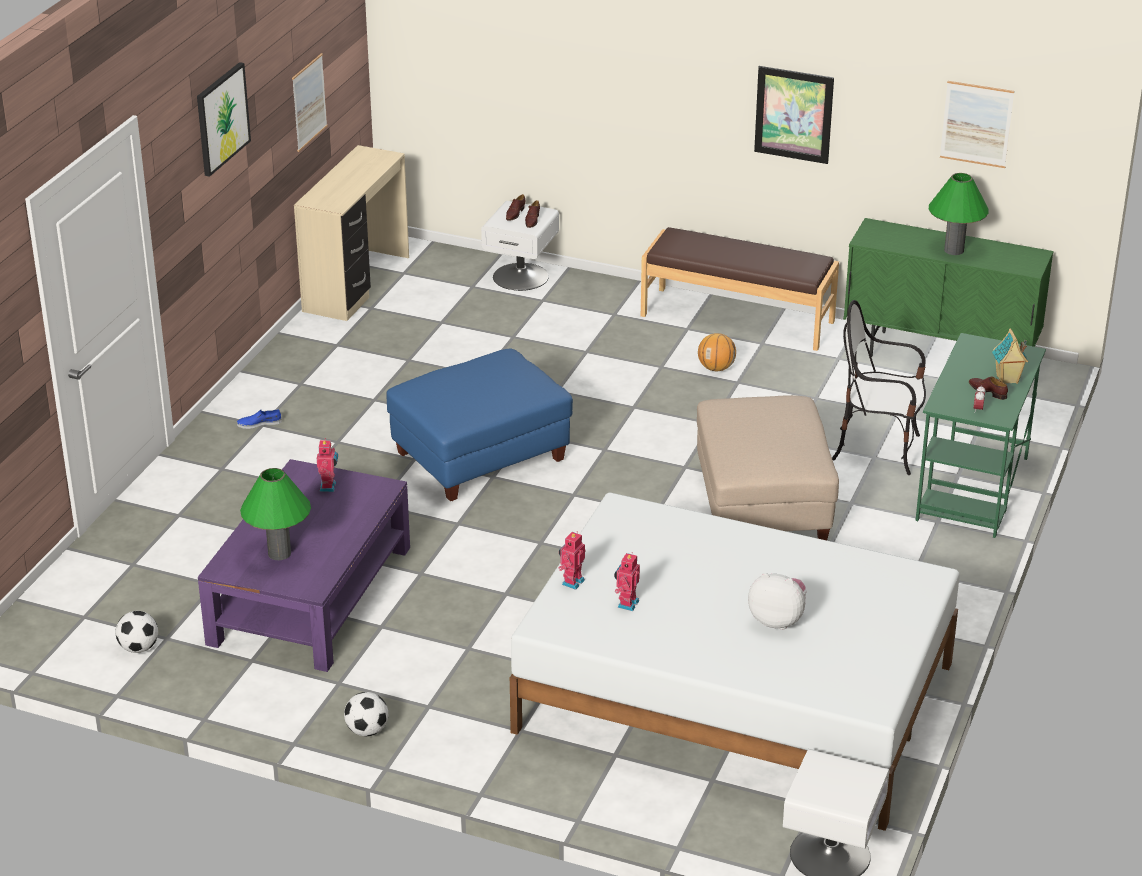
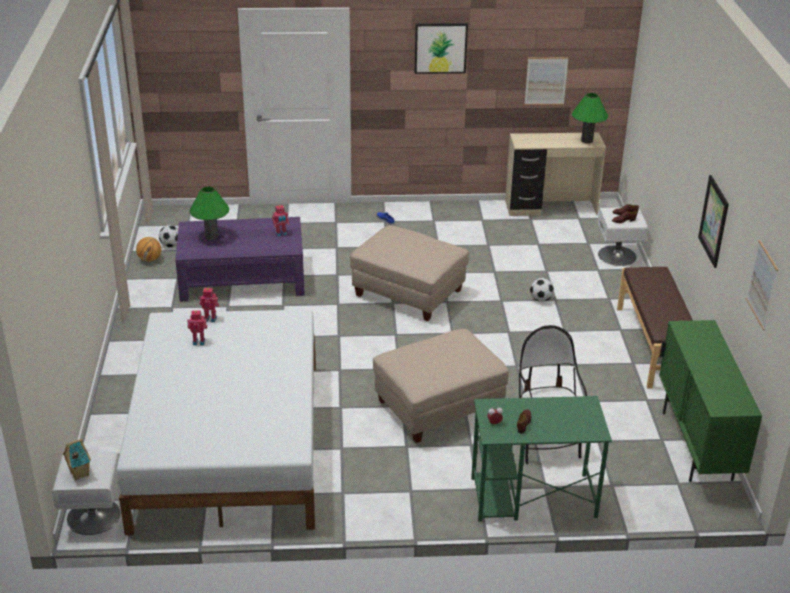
camera: 65 degrees right, 0 degrees up
(367, 730) = (137, 326): football -> football (541, 299)
(480, 457) = (408, 293): blue ottoman -> beige ottoman
(716, 368) = (583, 352): basketball -> basketball (150, 259)
(777, 620) = (210, 399): plush toy -> none
(954, 250) = (709, 367): green table lamp -> green table lamp (587, 140)
(1007, 379) = (548, 429): toy house -> toy house (79, 474)

